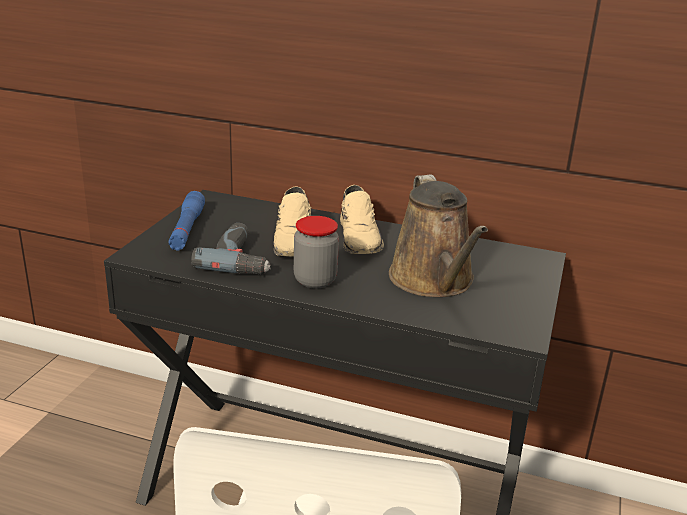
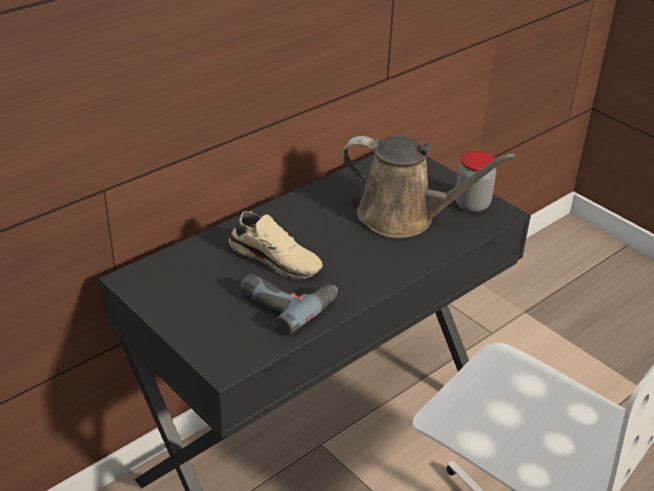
camera: 60 degrees left, 10 degrees up
(187, 229) = (194, 317): blue flashlight -> none
(315, 280) = (360, 274): jar -> jar (472, 204)
(360, 238) = (301, 223): beige shoe -> none

